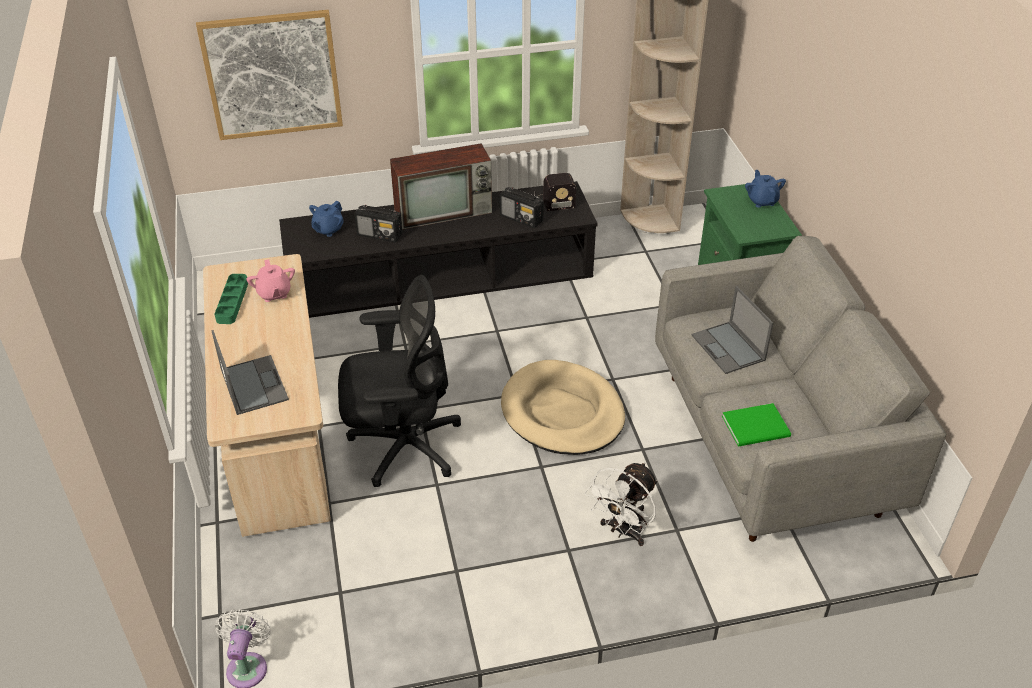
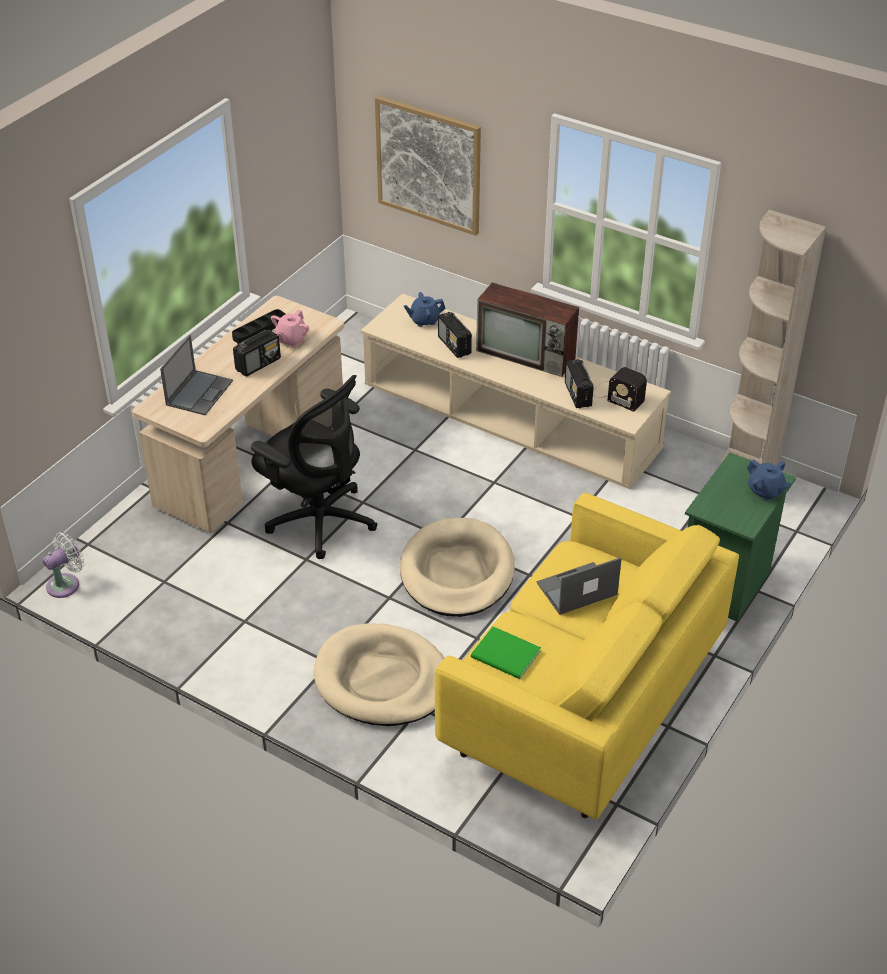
camera: 45 degrees right, 0 degrees up
(232, 301) = (259, 330): green tray -> black tray
(274, 329) = (258, 364): none -> radio
(441, 276) = (510, 414): black tv stand -> beige tv stand
(623, 531) = (382, 680): white fan -> beige dog bed
(729, 348) = (576, 589): laptop -> laptop turned 45 degrees clockwise
(762, 201) = (765, 491): blue teapot -> blue teapot turned 105 degrees clockwise
(770, 442) = (581, 704): grey sofa -> yellow sofa

